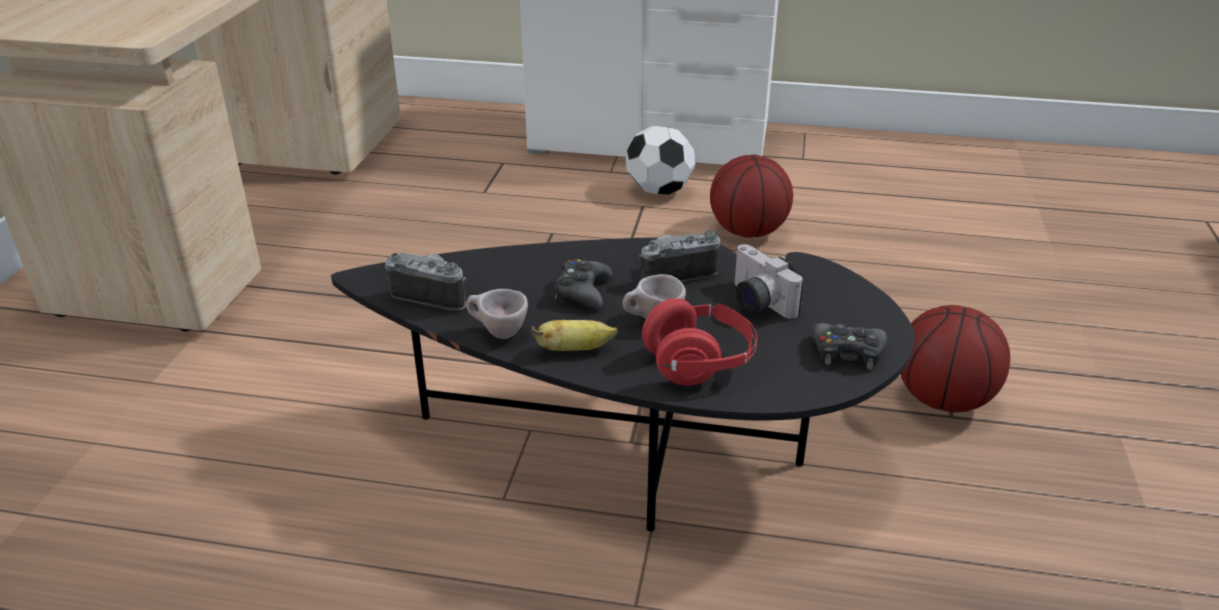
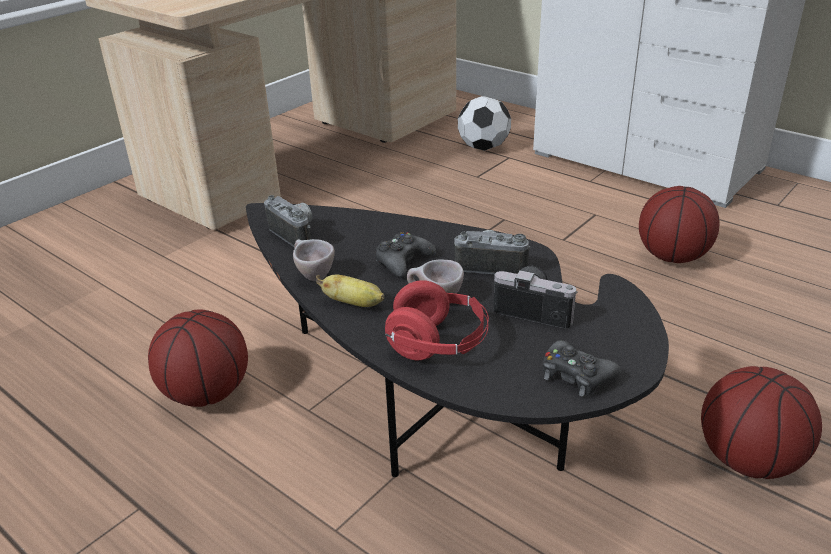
camera: 30 degrees right, 0 degrees up
(362, 524) = (206, 393): none -> basketball
(659, 191) = (619, 205): football -> football (483, 148)
(756, 302) = (535, 308): camera -> camera turned 120 degrees clockwise

